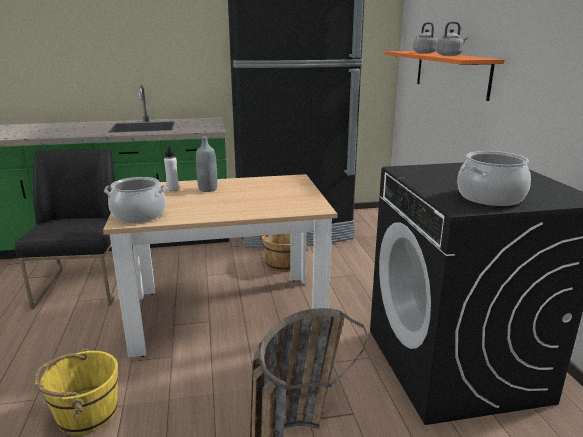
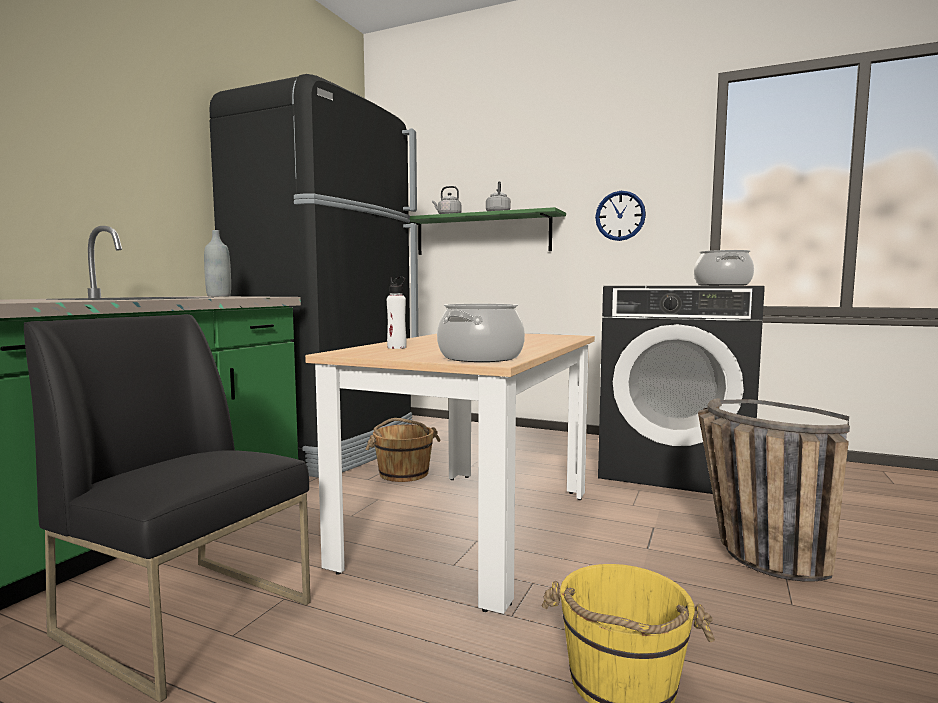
camera: 55 degrees left, 15 degrees down
(208, 189) = (432, 343): grey bottle -> grey bottle (219, 296)
(450, 73) = (482, 235): orange shelf -> green shelf
(543, 71) = (620, 216): none -> wall clock

